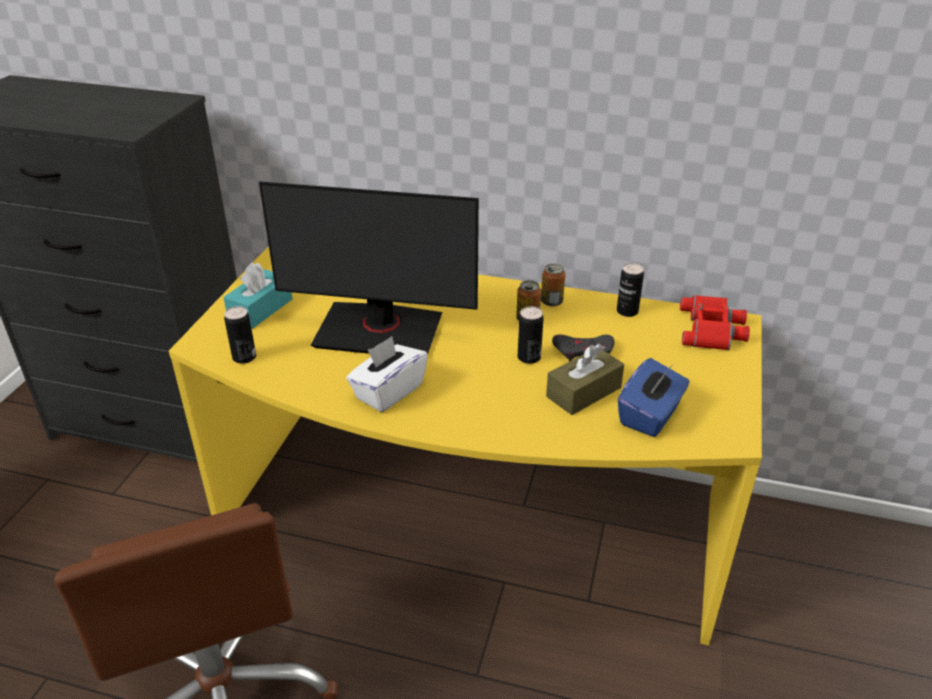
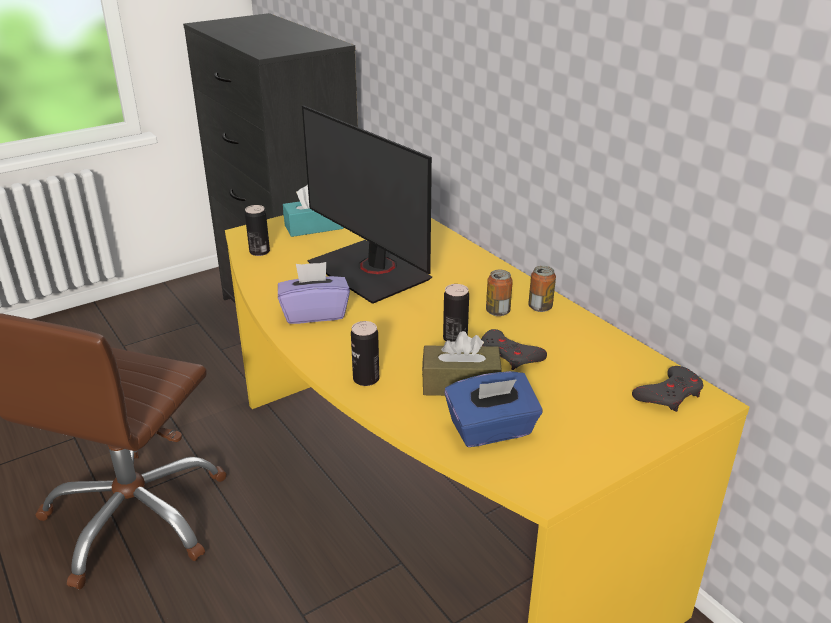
camera: 40 degrees right, 5 degrees down
(388, 391) = (314, 313): white tissue box -> purple tissue box
(627, 311) = (601, 343): can -> can (366, 379)
(713, 329) = (669, 394): red binoculars -> grey game controller

